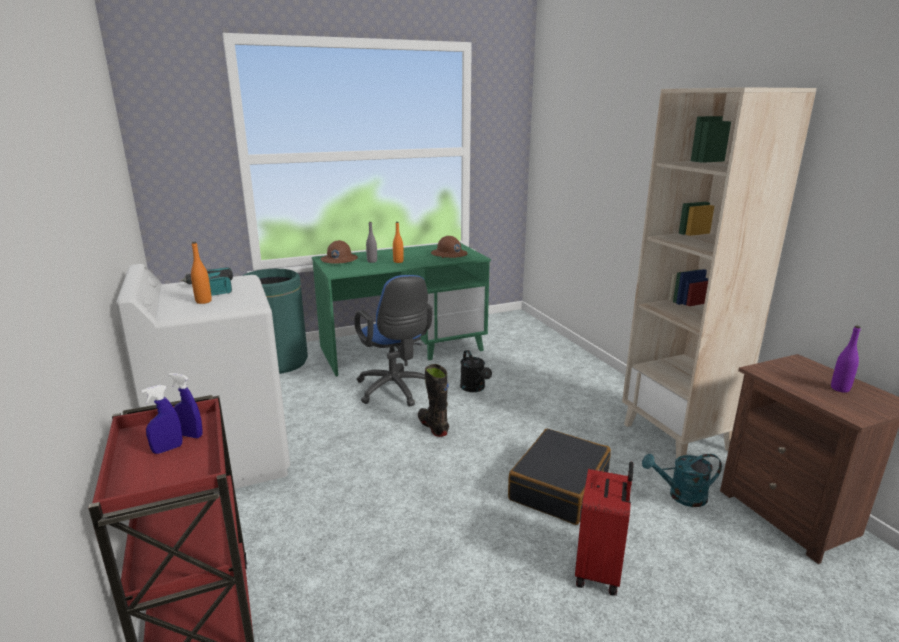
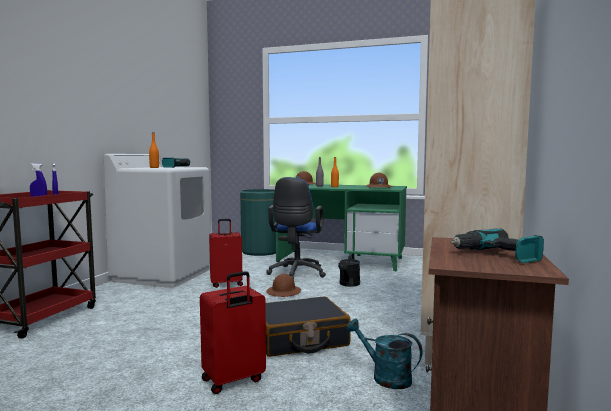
camera: 40 degrees right, 15 degrees down
(345, 439) = (226, 284): none -> red suitcase
(433, 426) = (284, 292): black boot -> brown hard hat
(840, 389) = (496, 256): purple bottle -> power drill

